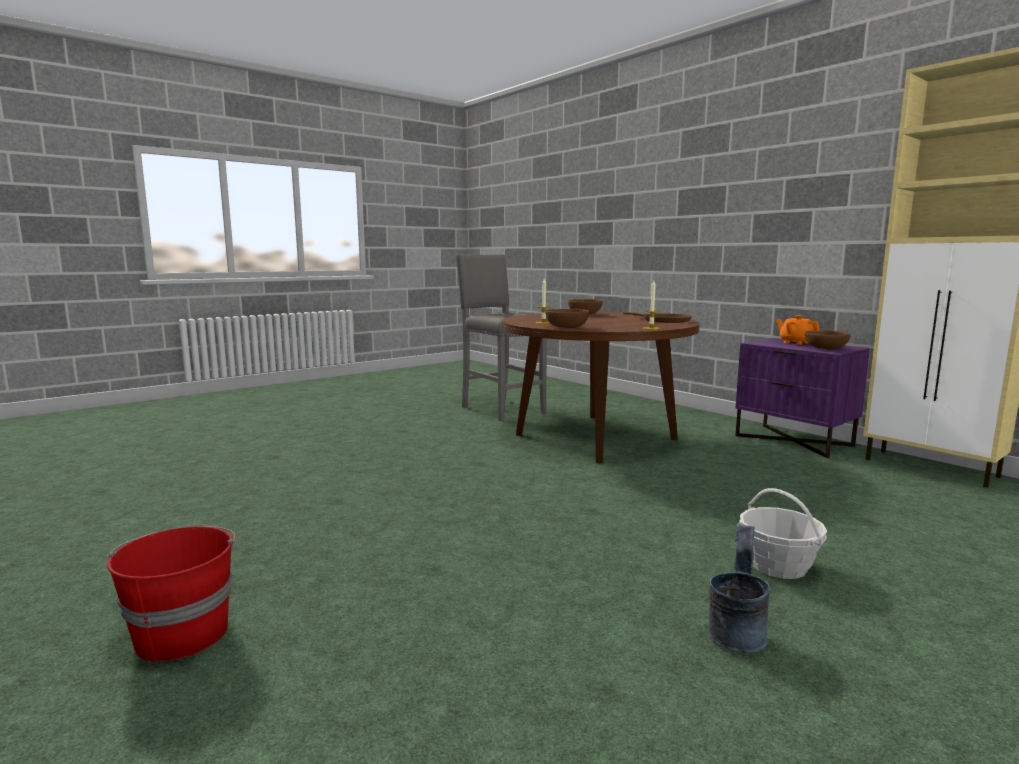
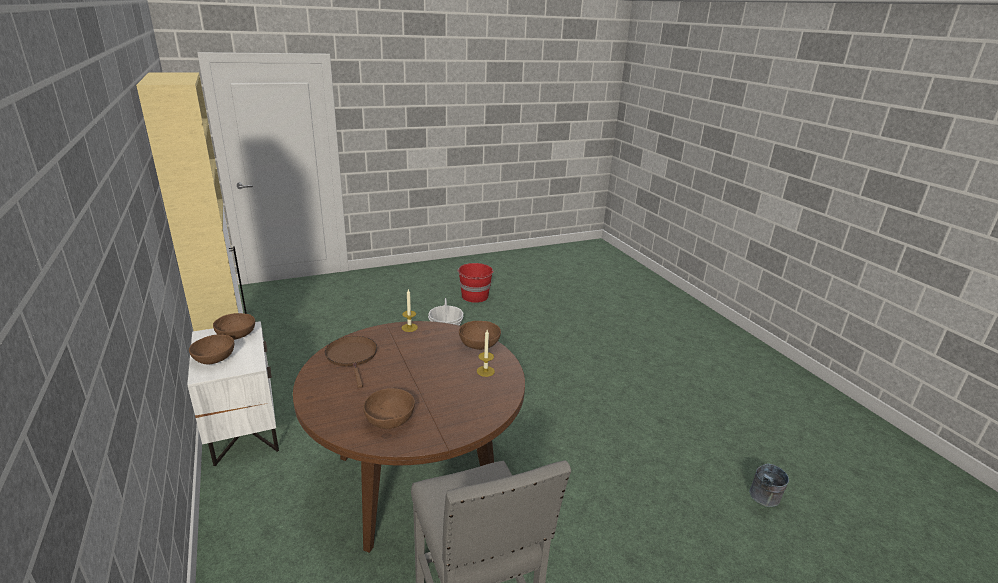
camera: 165 degrees left, 15 degrees up
(182, 633) = (688, 348): red bucket -> red bucket (475, 296)
(736, 631) = (493, 315): grey bucket -> grey bucket (763, 499)
(794, 440) = (243, 428): purple nightstand -> white nightstand
(795, 342) = (214, 358): orange teapot -> brown bowl

